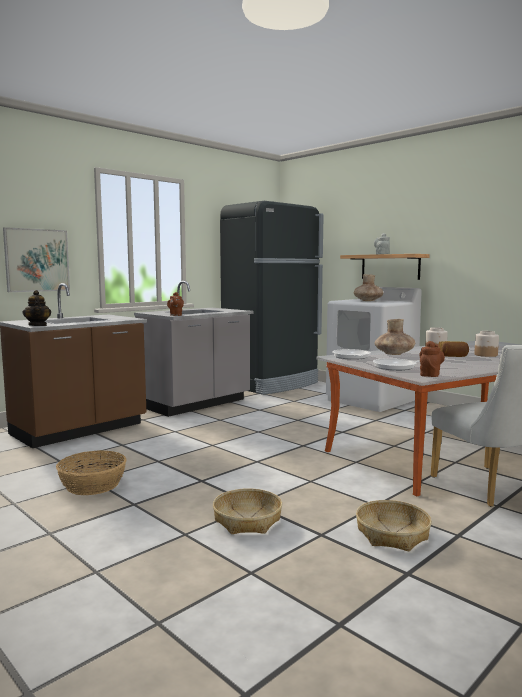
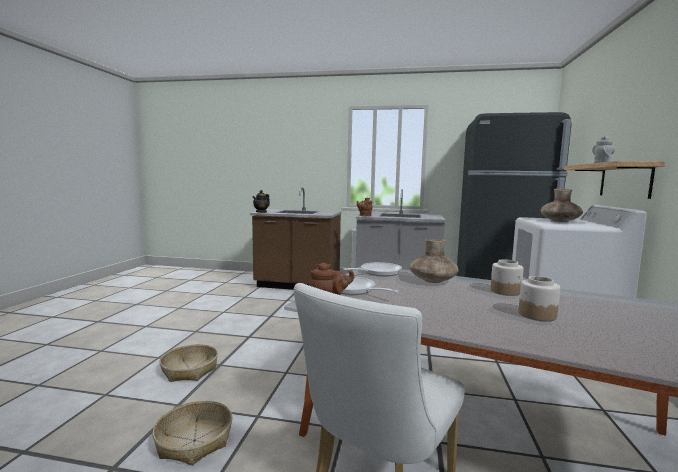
camera: 55 degrees right, 0 degrees up
(37, 260) = (305, 172): picture -> none
(92, 485) = (216, 314): basket -> none
(453, 356) = (479, 301): bread -> none

